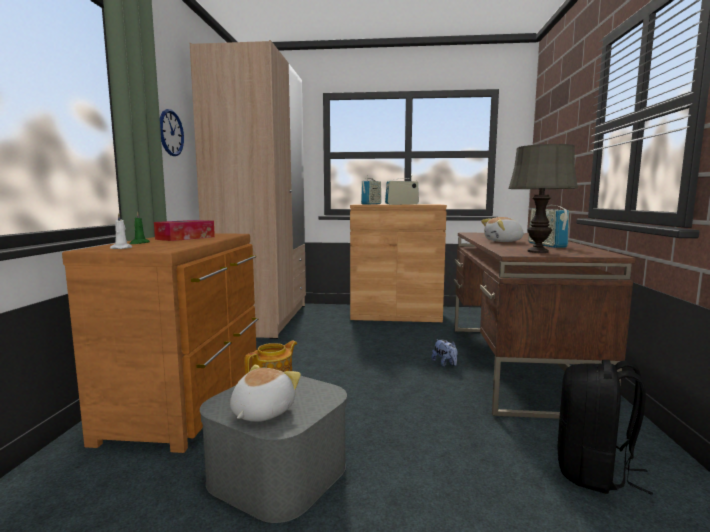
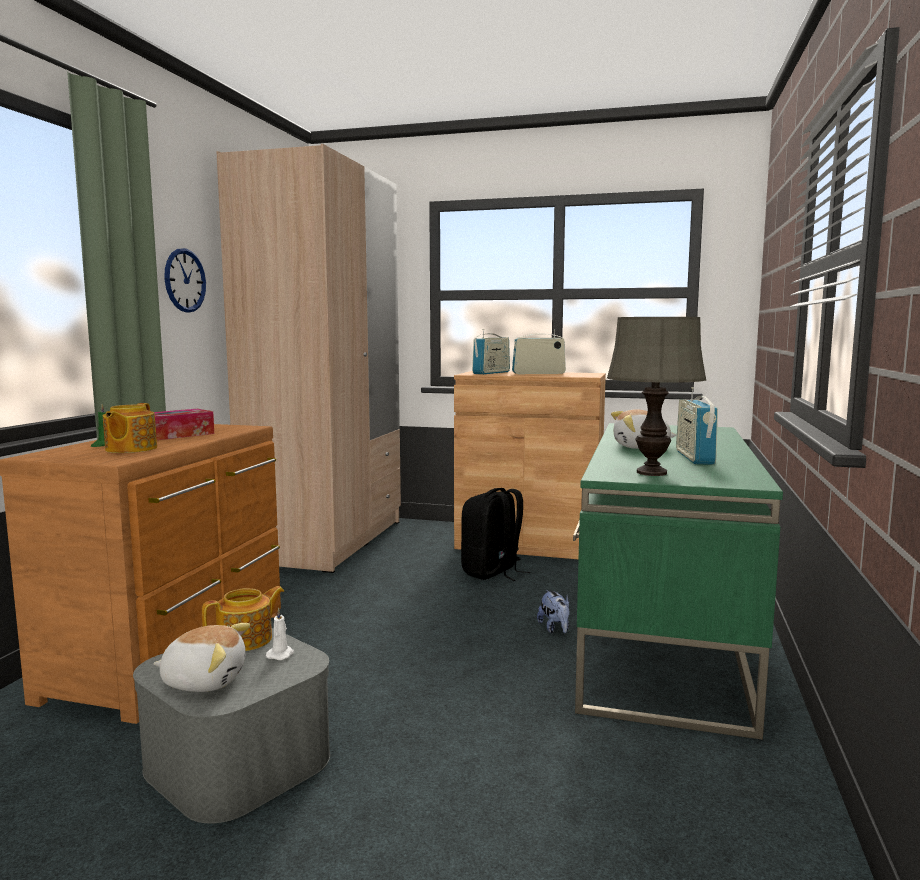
camera: 10 degrees right, 0 degrees up
(122, 248) = (71, 455): white candle -> white candle (281, 654)
(164, 244) = (130, 449): none -> teapot
(261, 412) = (204, 680): plush toy -> plush toy turned 60 degrees clockwise
(515, 365) = (663, 639): brown desk -> green desk
(593, 472) = (670, 809): black backpack -> black backpack (492, 572)

